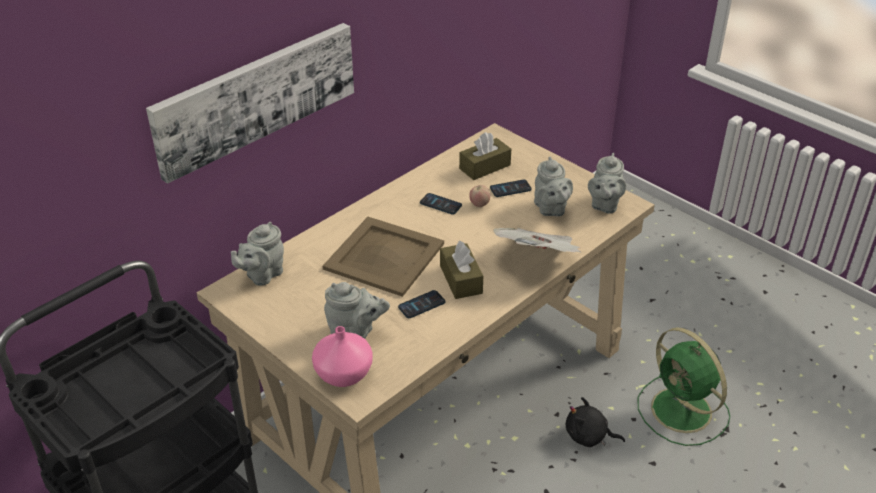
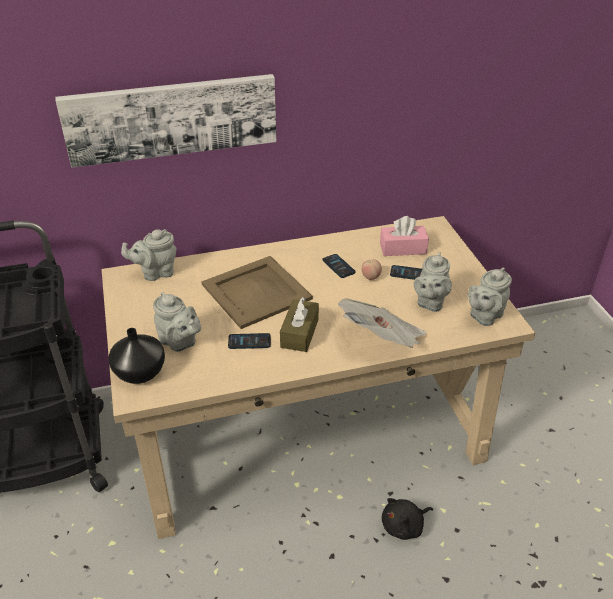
camera: 30 degrees right, 0 degrees up
(344, 375) = (139, 373): pink vase -> black vase
(484, 167) = (403, 248): brown tissue box -> pink tissue box
(589, 436) = (404, 526): black plush toy -> black plush toy turned 75 degrees counterclockwise
(683, 412) = (509, 546): green fan -> none

